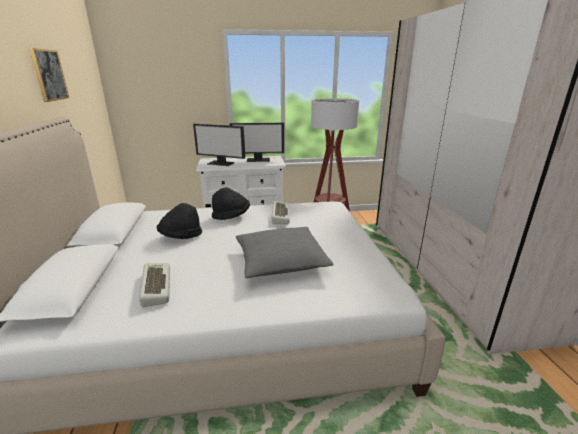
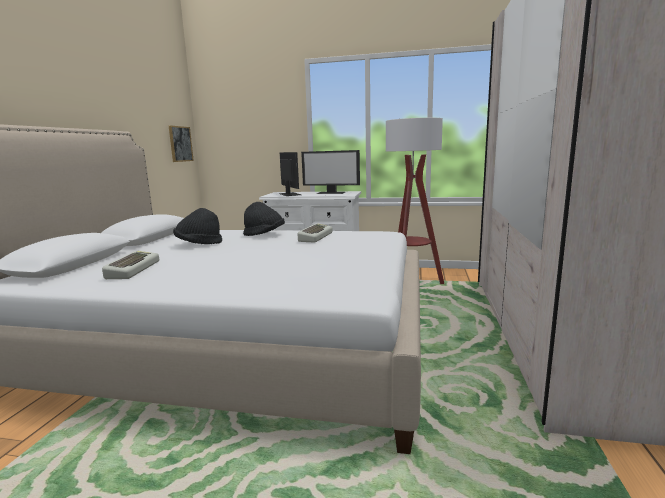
camera: 20 degrees right, 10 degrees down
(49, 75) = (126, 98): picture -> picture (180, 144)
(221, 163) = (289, 194): monitor -> monitor turned 150 degrees counterclockwise
(280, 261) = (268, 264): grey pillow -> none

